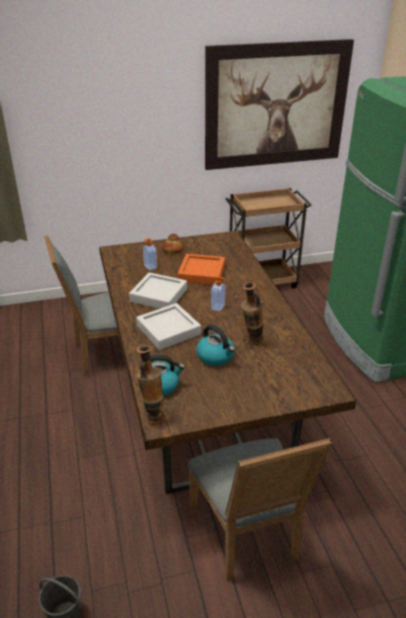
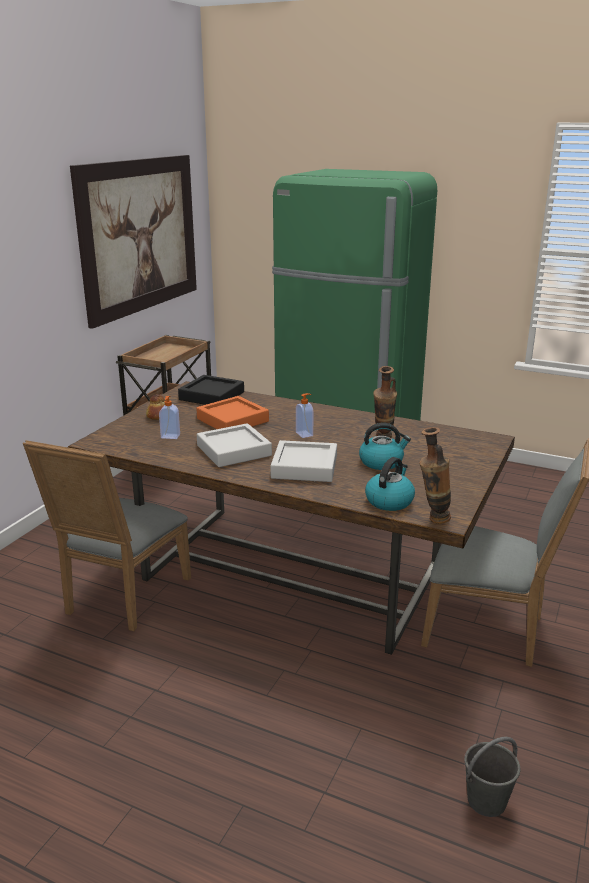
camera: 50 degrees left, 10 degrees down
(227, 249) = (212, 396): none -> black tray

